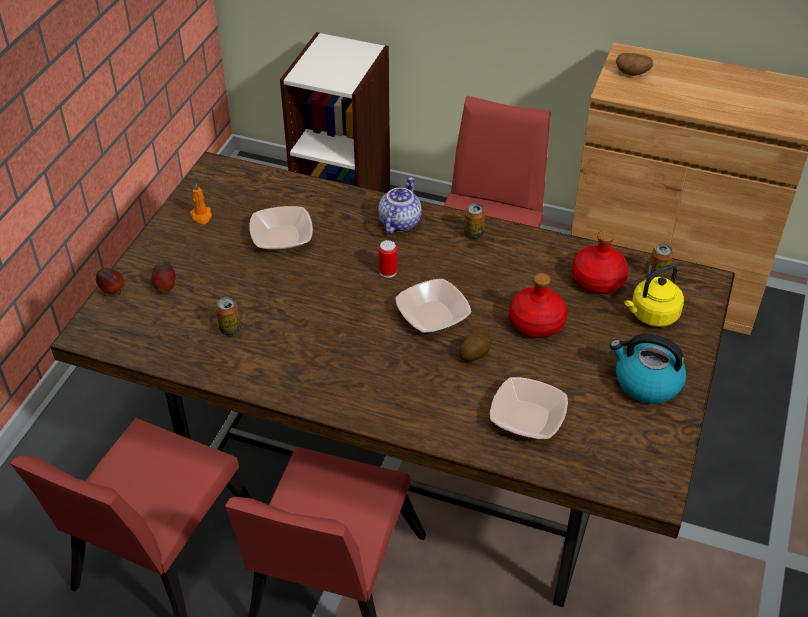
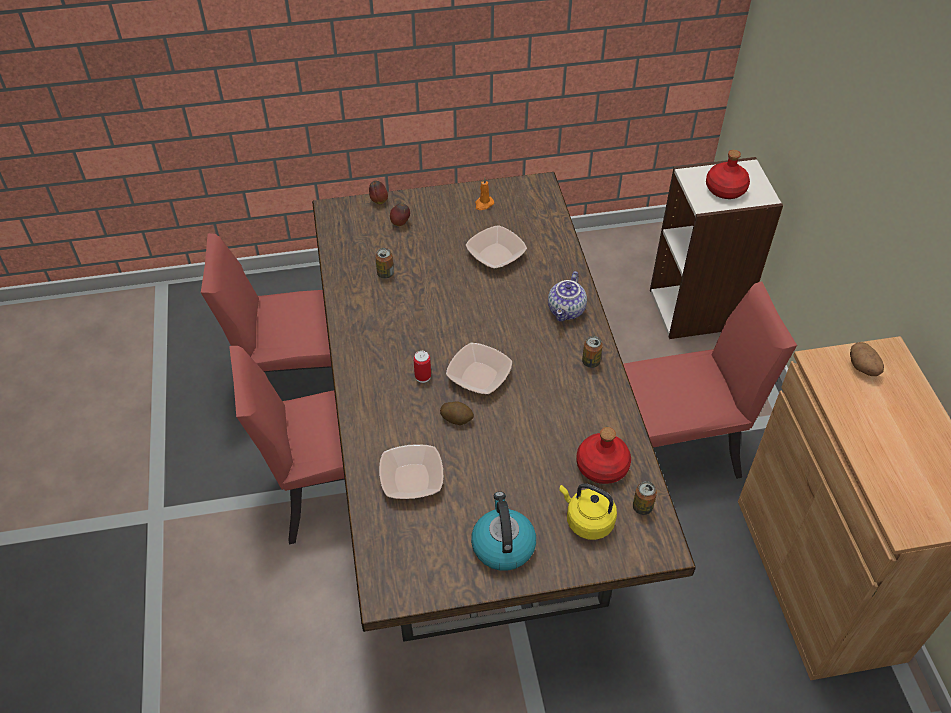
camera: 60 degrees right, 5 degrees up
(388, 271) = (506, 329): can -> can (423, 376)
(399, 222) = (567, 311): teapot -> teapot turned 120 degrees clockwise
(537, 323) = (519, 444): red bottle -> red bottle (725, 189)

